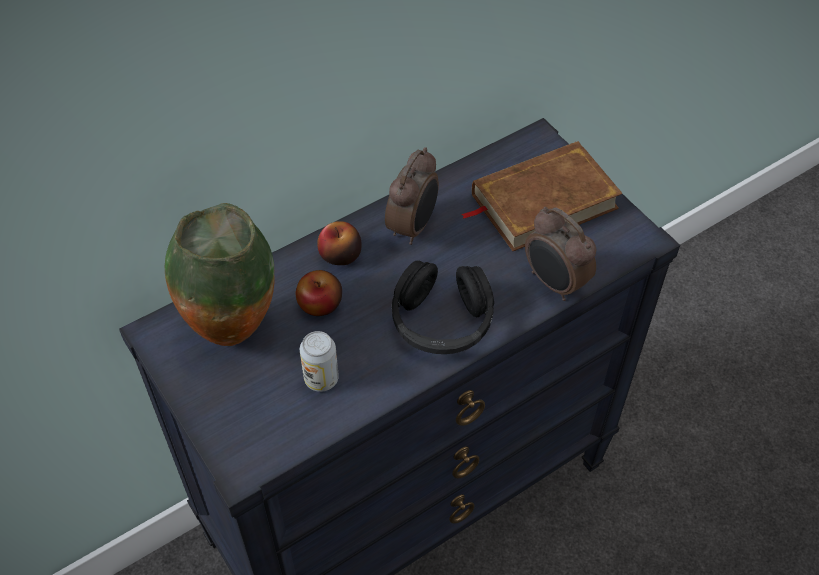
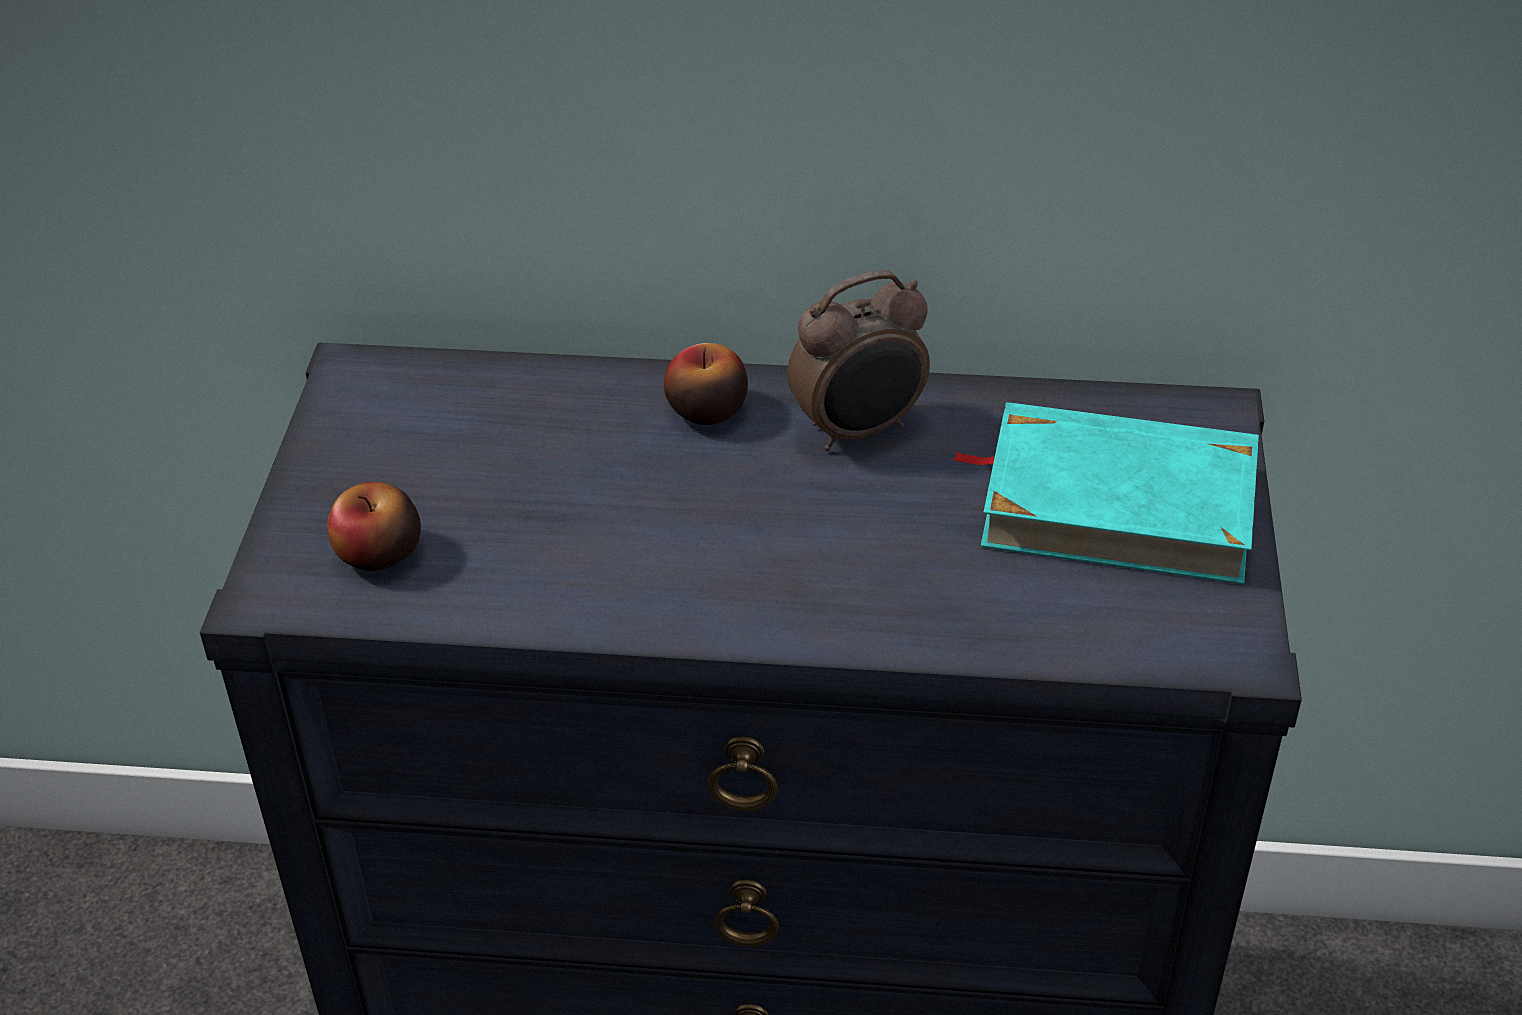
camera: 40 degrees right, 10 degrees down
(233, 330) = (451, 423): vase -> none
(320, 304) = (605, 456): apple -> apple (378, 553)
(321, 379) = (496, 550): can -> none
(441, 321) = (755, 578): black headphones -> none
(543, 201) = (1117, 505): brown book -> turquoise book
(554, 283) = (998, 629): alarm clock -> none

